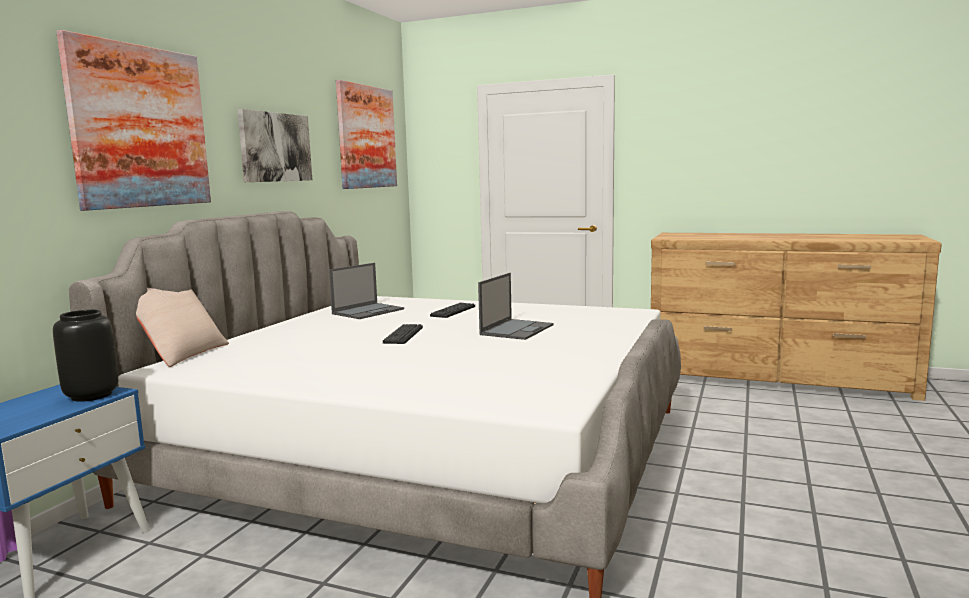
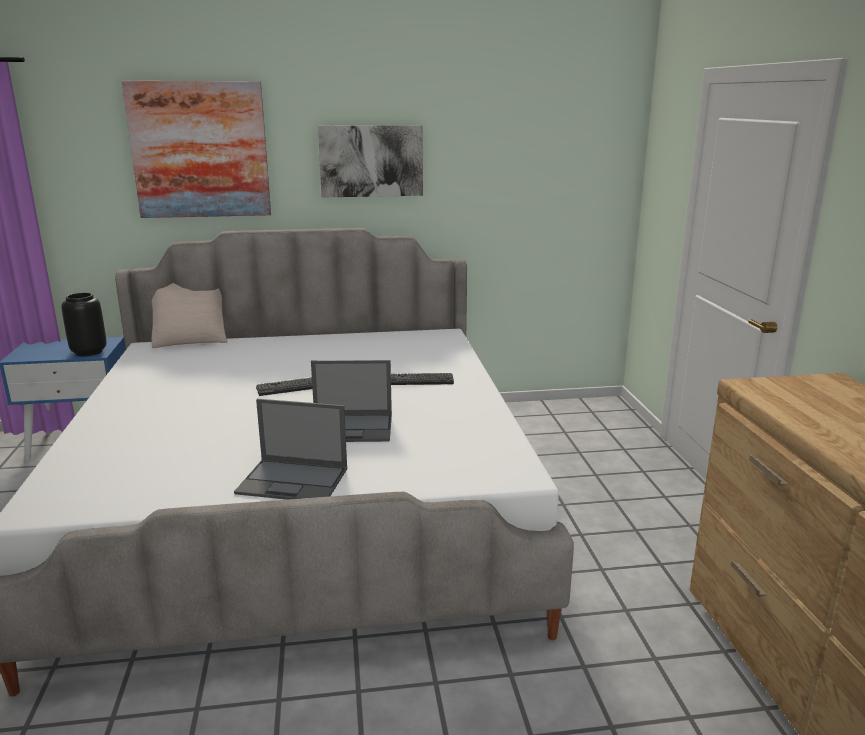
camera: 60 degrees right, 10 degrees up
(366, 137) = (546, 142): picture -> none
(368, 311) = (384, 349): laptop -> laptop (294, 481)

